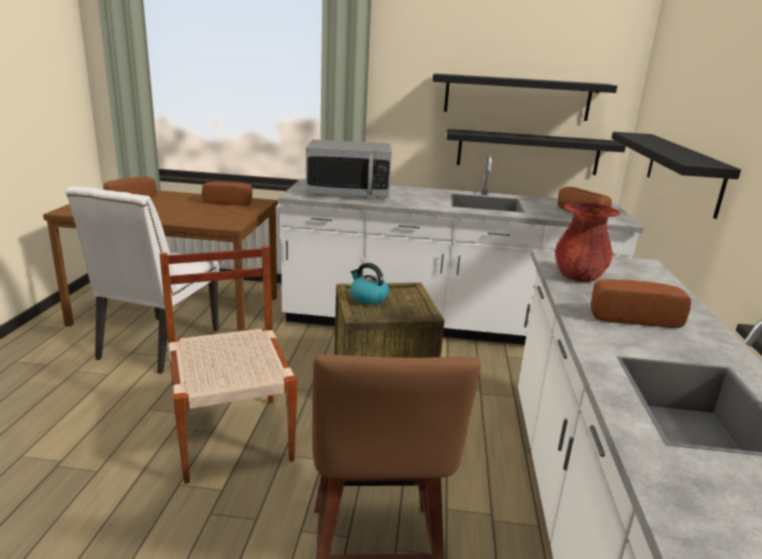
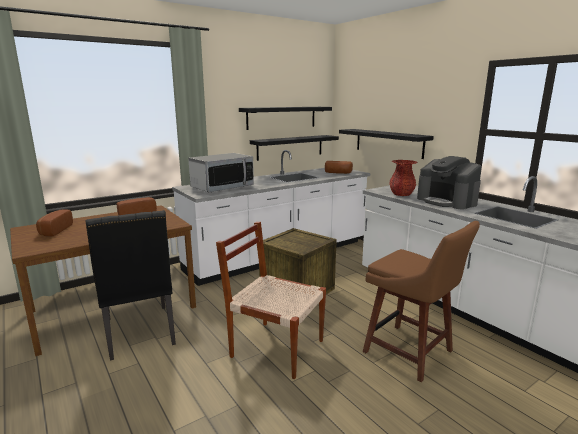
camera: 40 degrees left, 5 degrees down
(160, 343) = (139, 331): white chair -> black chair
(368, 298) = (287, 242): kettle -> none
(631, 317) = (447, 201): bread -> coffee machine

